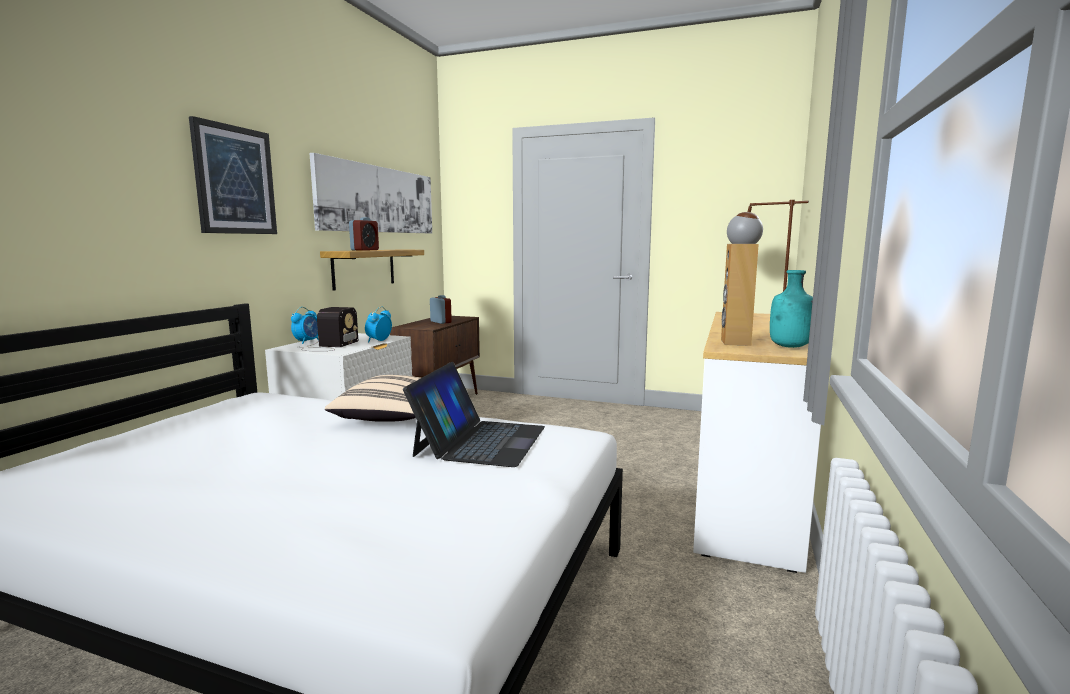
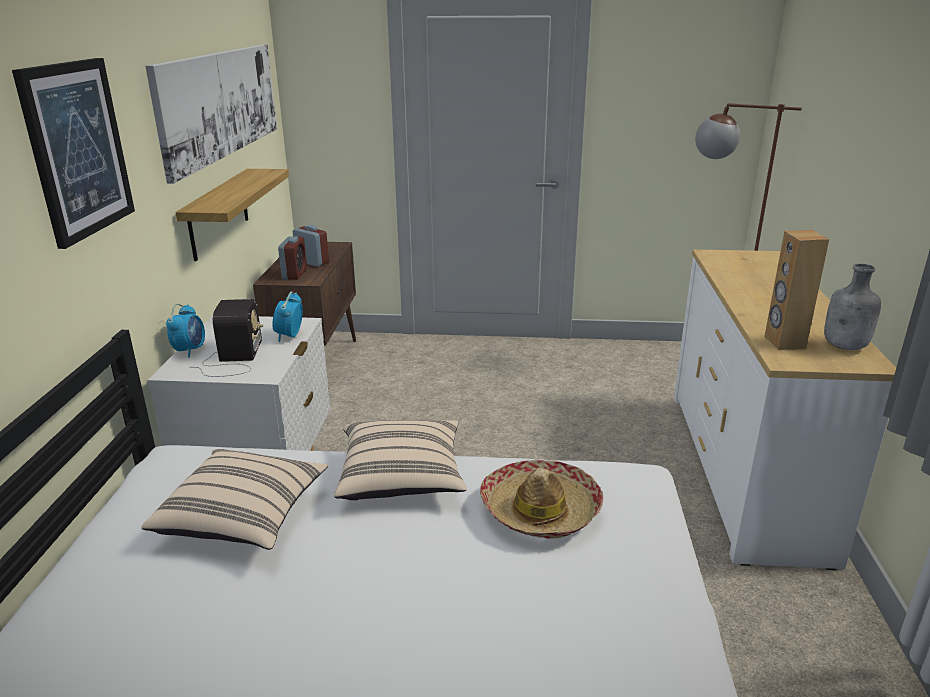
camera: 15 degrees left, 15 degrees up
(264, 421) = (243, 518): none -> beige pillow
(365, 250) = (226, 193): alarm clock -> alarm clock (294, 274)
(480, 441) = (540, 510): laptop -> hat
(790, 347) = (845, 346): turquoise bottle -> grey bottle

